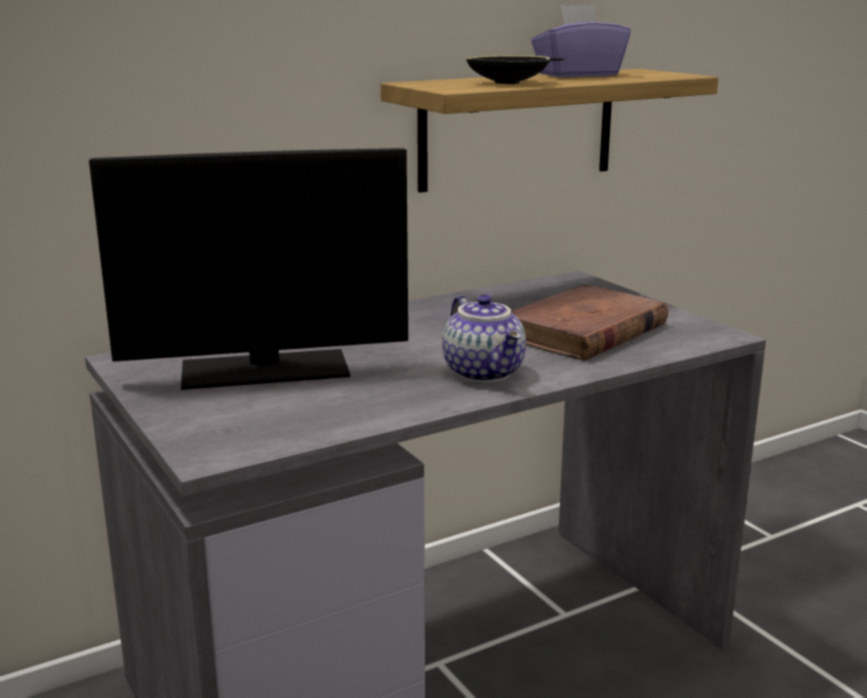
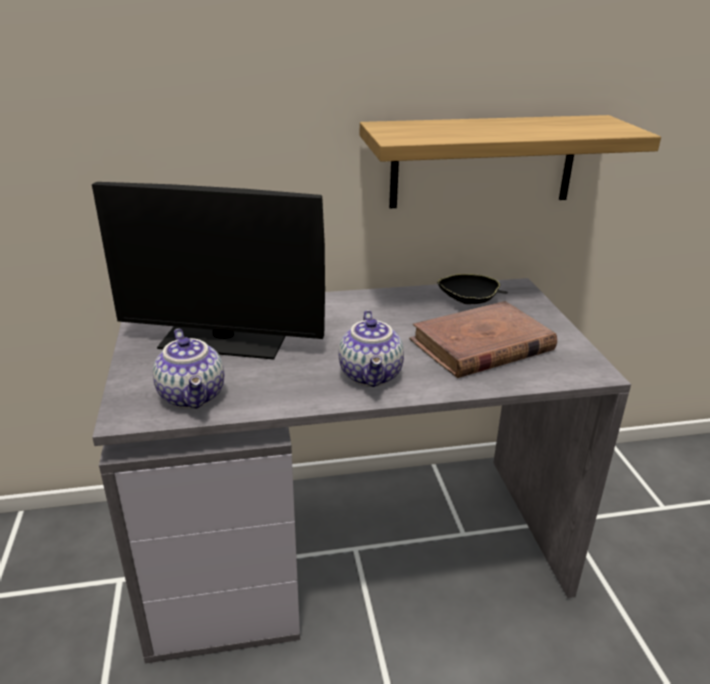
camera: 20 degrees right, 10 degrees up
(281, 423) = (194, 396): none -> teapot
(513, 83) = (459, 132): black bowl -> black bowl (470, 301)
(578, 75) = (534, 123): purple tissue box -> none

